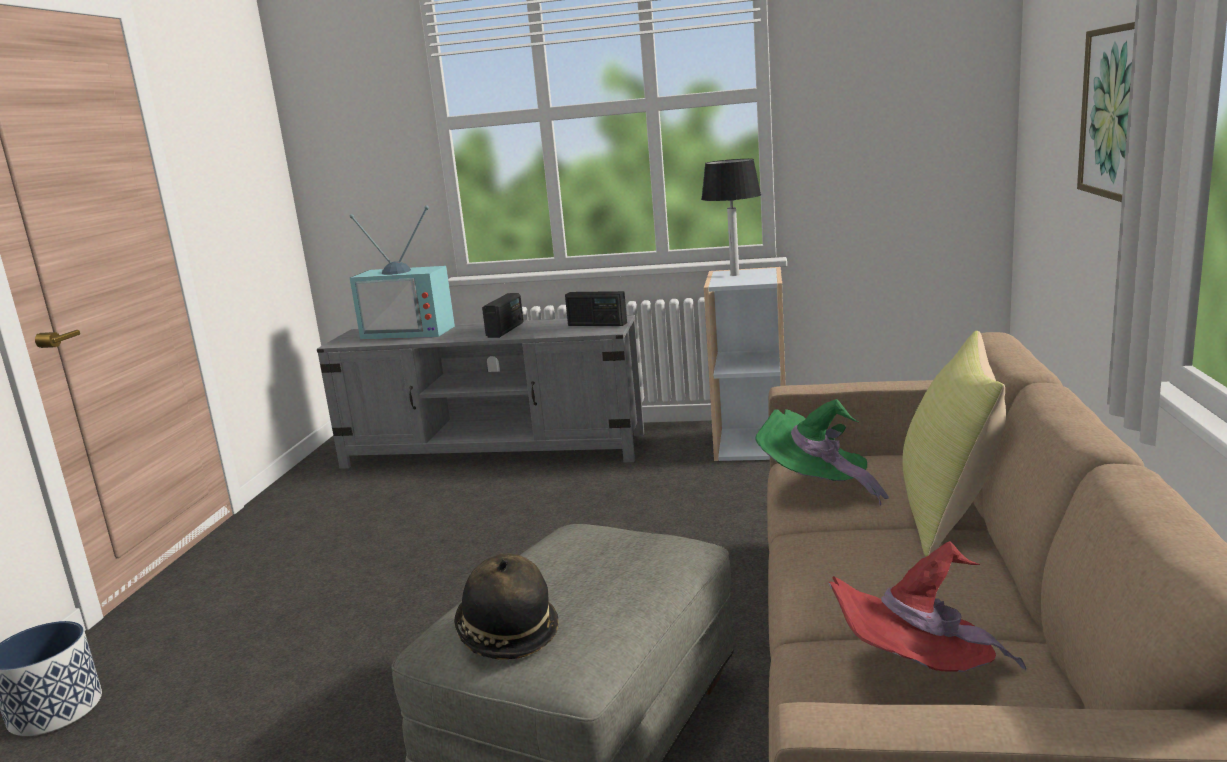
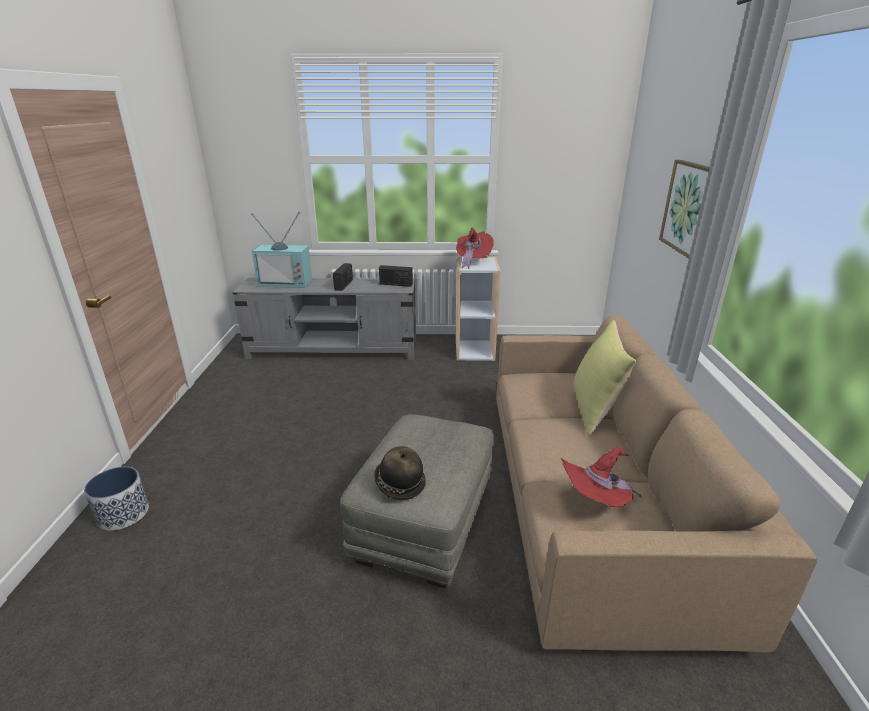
camera: 10 degrees left, 10 degrees up
(734, 274) = (472, 261): table lamp -> red hat
(816, 488) = (529, 393): green hat -> none

